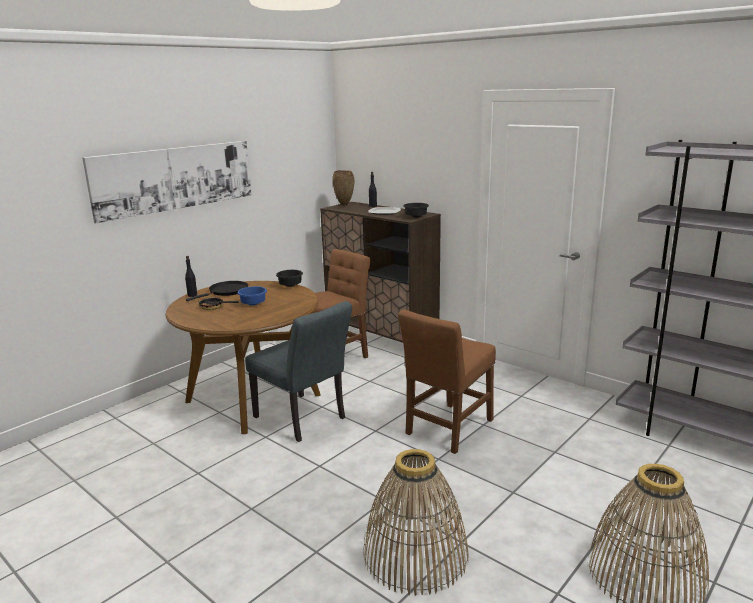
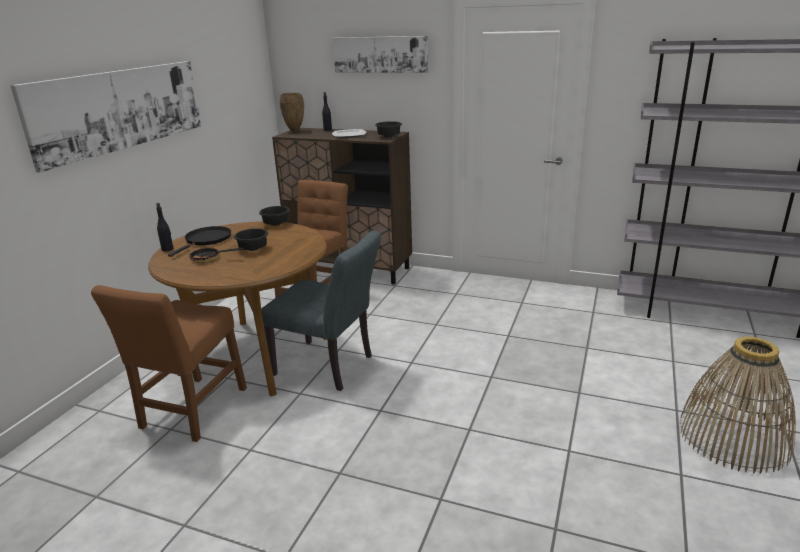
camera: 20 degrees left, 5 degrees up
(253, 303) = (253, 248): blue bowl -> black bowl
(415, 554) = (537, 474): basket -> none
(421, 140) = (380, 54): none -> picture
(448, 429) = (479, 347): brown chair -> brown chair (192, 411)

